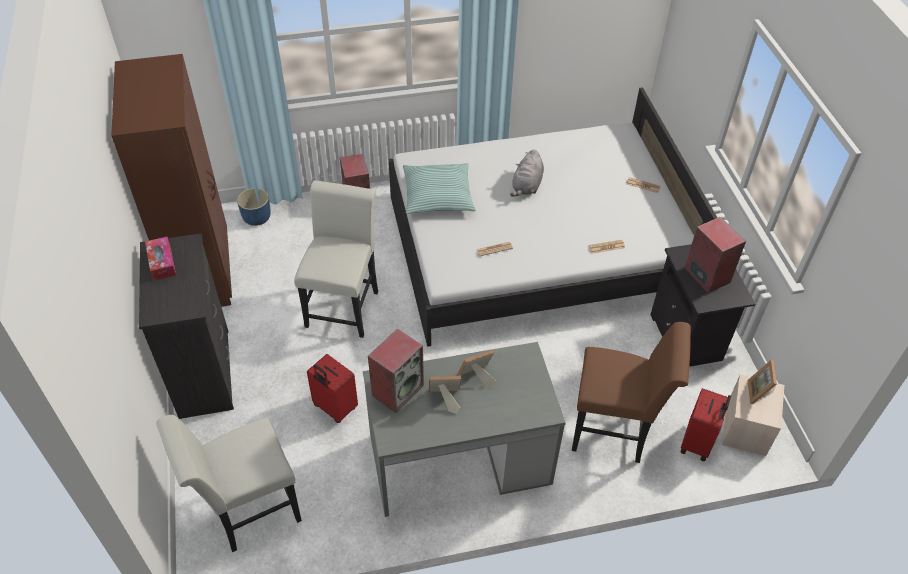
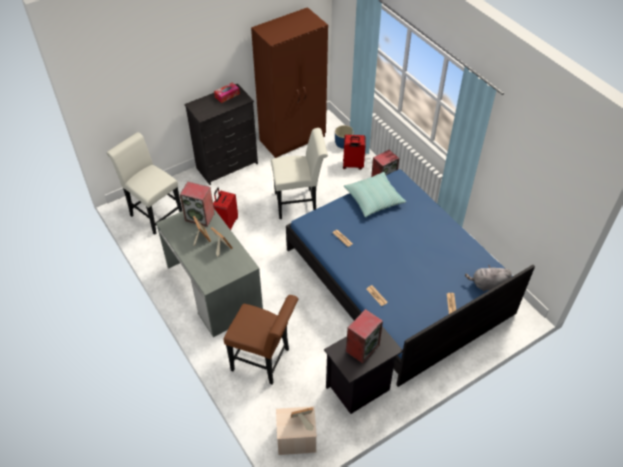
camera: 70 degrees right, 0 degrees up
(527, 186) = (410, 239): grey plush toy -> grey plush toy (488, 285)
(536, 246) = (397, 280): white bed -> blue bed
(615, 430) = (264, 361): brown chair -> brown chair turned 60 degrees counterclockwise
(698, 443) = (273, 410): red suitcase -> red suitcase (353, 165)

